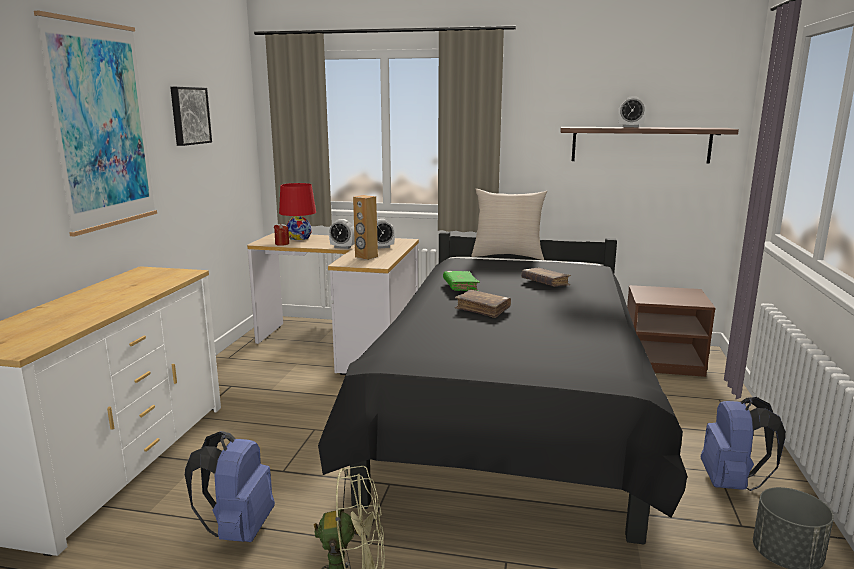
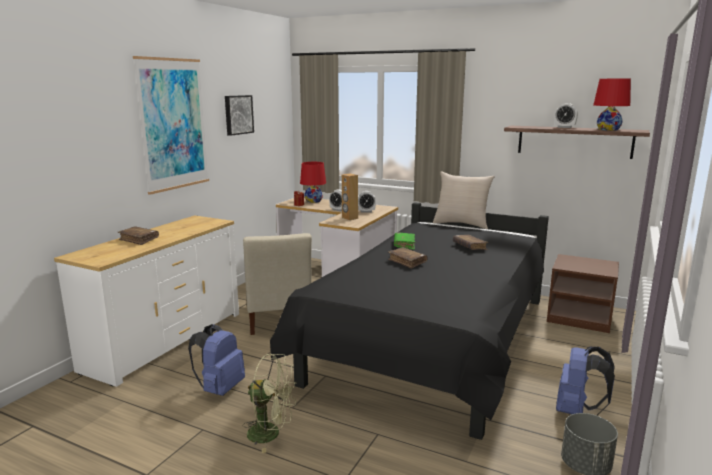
camera: 15 degrees right, 0 degrees up
(68, 309) = (139, 240): none -> brown book
(281, 407) = (277, 318): none -> beige chair
(686, 128) = (608, 129): none -> red table lamp

